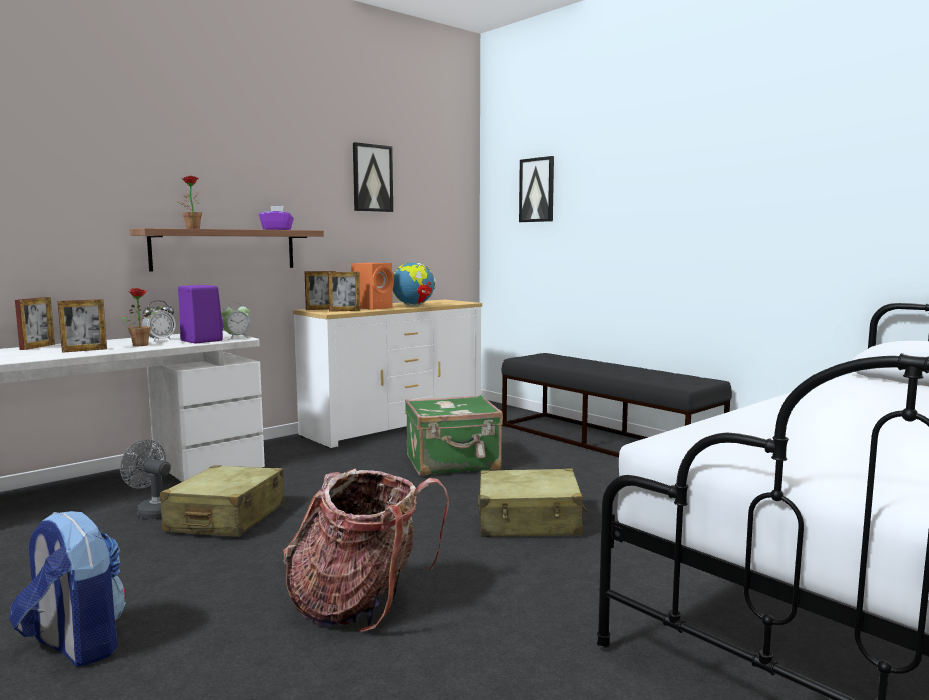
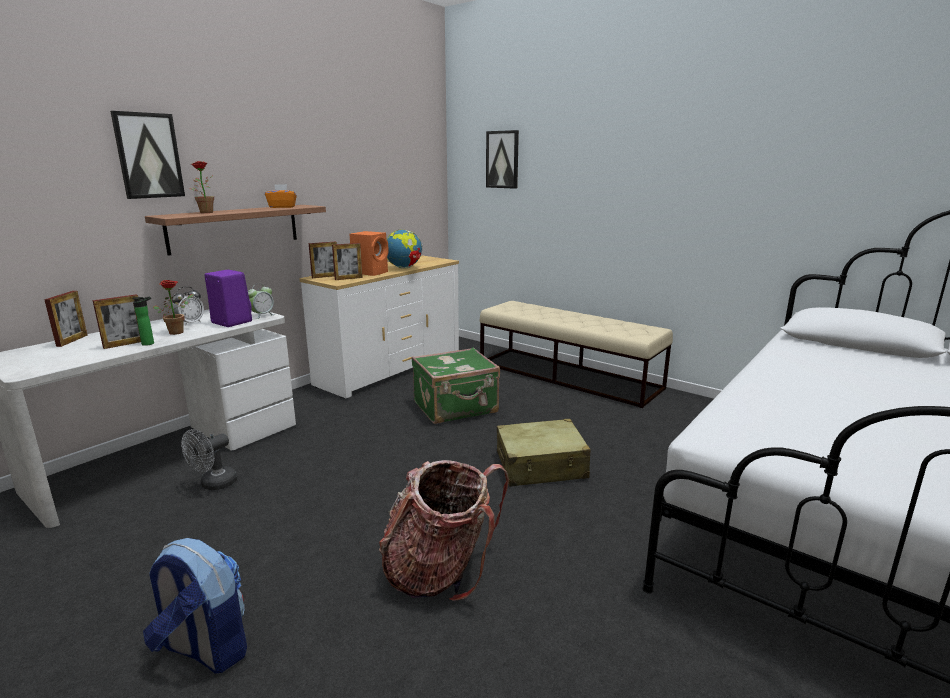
camera: 10 degrees left, 10 degrees up
(108, 350) = (150, 343): none -> bottle
(153, 511) = (214, 484): grey fan -> grey fan turned 75 degrees counterclockwise
(226, 518) = (284, 486): beige suitcase -> none
(277, 229) = (282, 207): purple tissue box -> orange tissue box
(372, 178) = (359, 150): picture -> picture (148, 155)
(605, 441) = (568, 376): black bench -> beige bench

